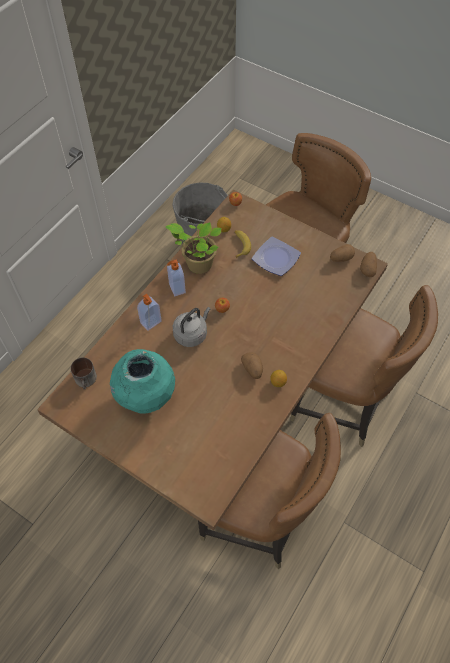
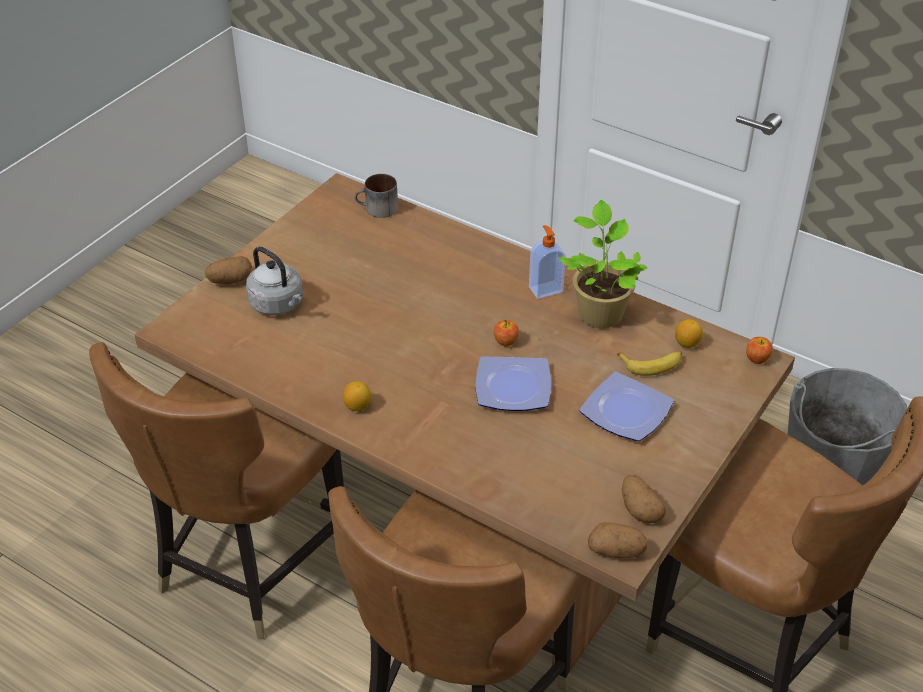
camera: 90 degrees right, 15 degrees down
(146, 397) = (344, 265): turquoise vase -> none
(151, 322) = (476, 265): soap dispenser -> none
(192, 334) = (455, 308): grey kettle -> grey kettle (279, 305)
(252, 369) = (384, 376): potato -> potato (230, 280)
(260, 307) = (511, 388): none -> plate

